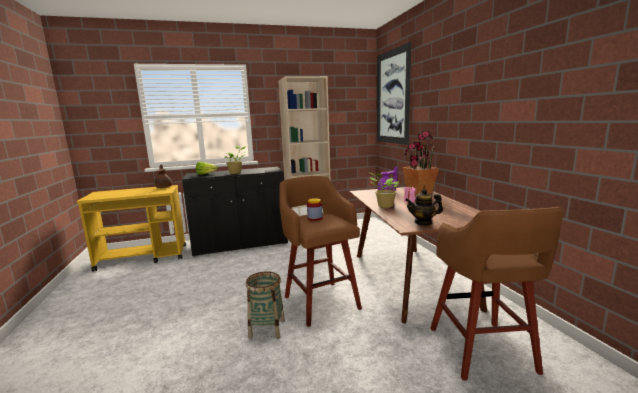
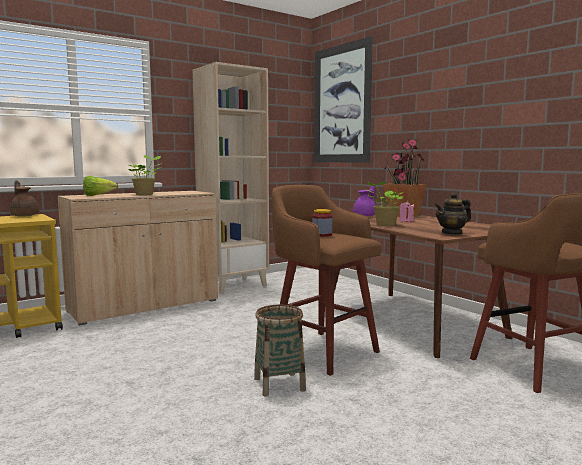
camera: 20 degrees left, 5 degrees down
(241, 244) = (144, 306): black cabinet -> beige cabinet

